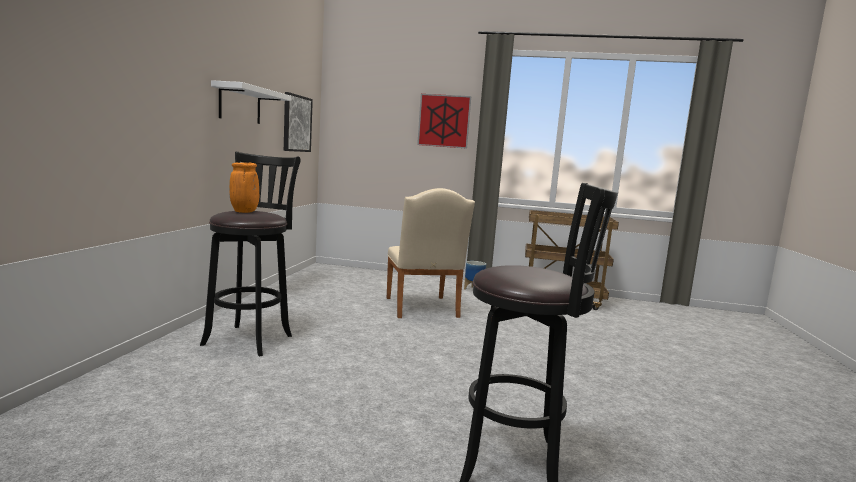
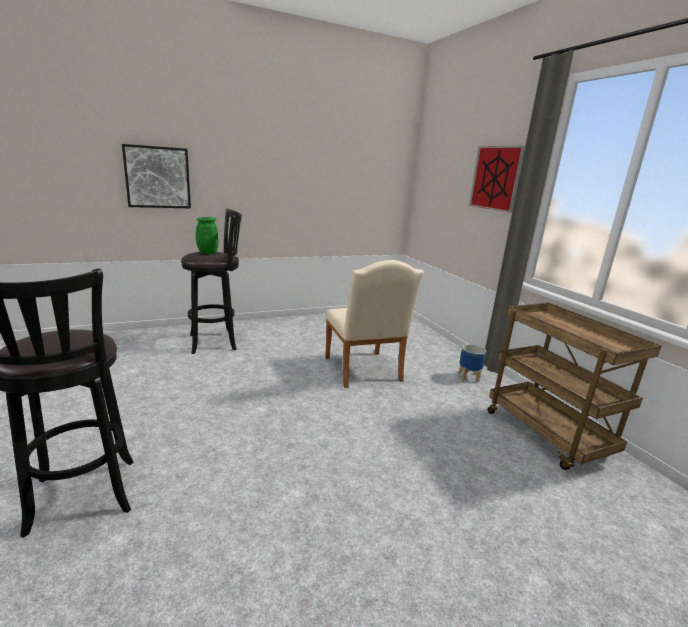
camera: 55 degrees right, 10 degrees up
(240, 104) = (278, 170): white shelf -> none
(244, 212) = (207, 253): orange vase -> green vase
(296, 123) = (366, 183): picture -> picture (158, 177)
(422, 309) = (364, 371): beige chair -> beige chair turned 60 degrees counterclockwise

